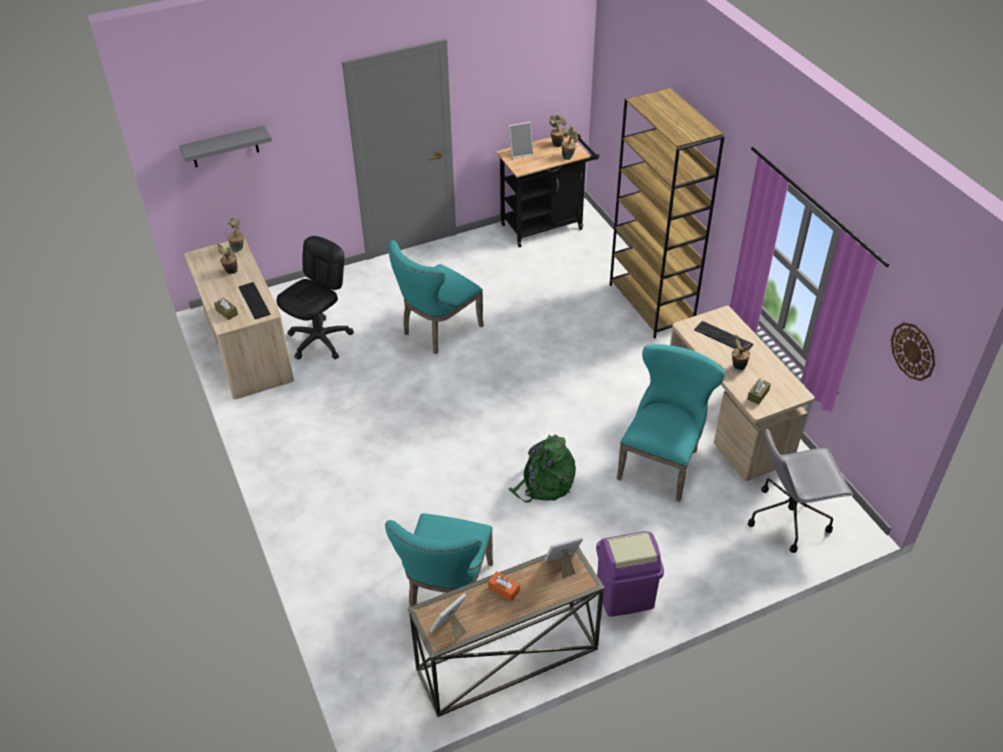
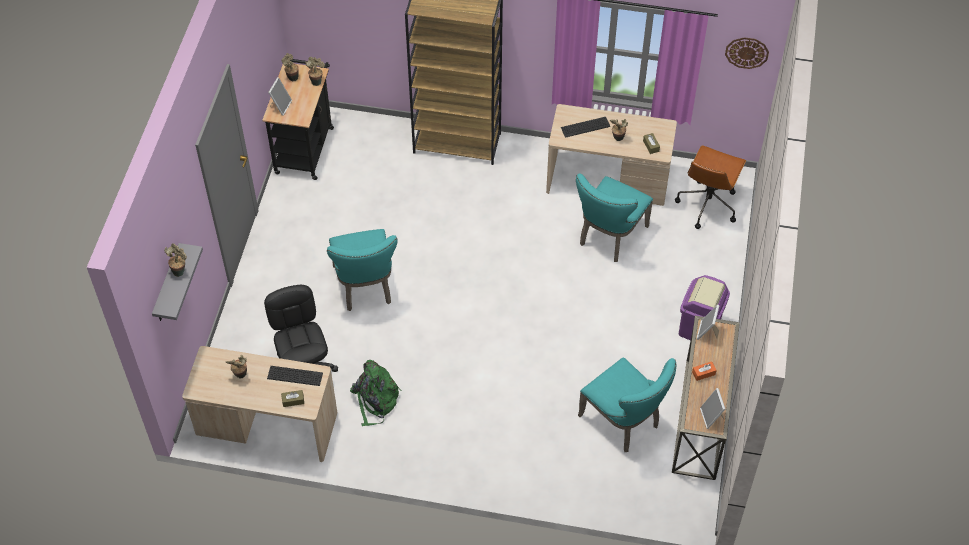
camera: 55 degrees left, 10 degrees up
(239, 248) = (214, 356): potted plant -> potted plant (179, 270)
(544, 483) = (574, 313): green backpack -> green backpack (375, 400)
(662, 461) = (609, 237): turquoise chair -> turquoise chair turned 120 degrees counterclockwise
(790, 517) = (707, 204): grey office chair -> brown office chair

